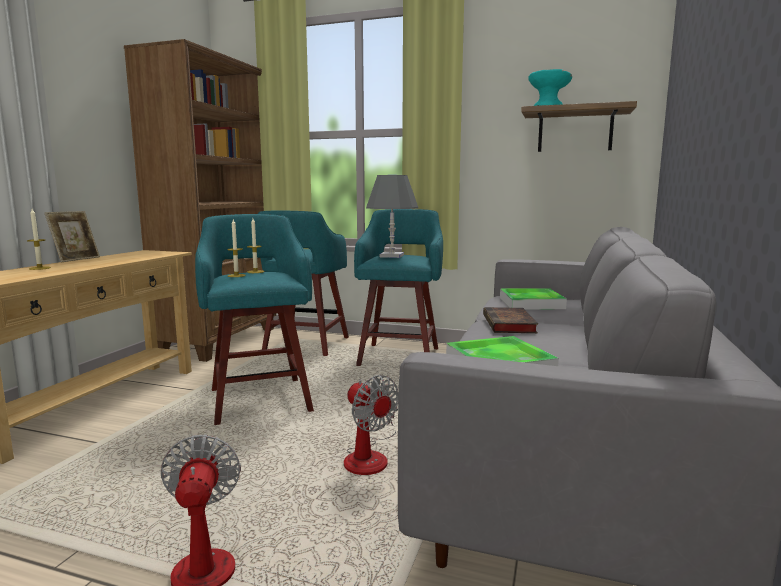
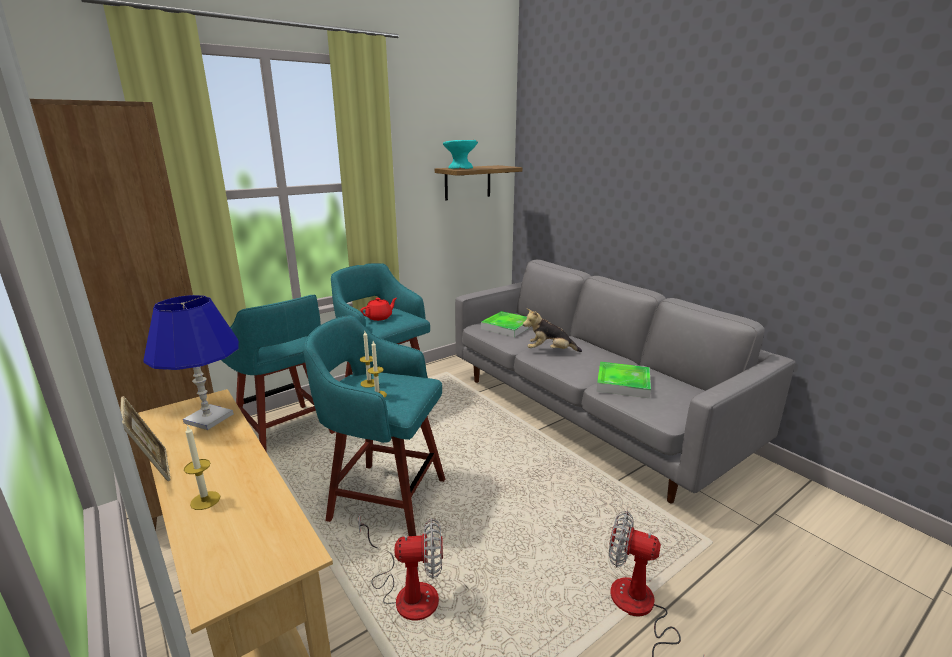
camera: 55 degrees left, 10 degrees up
(144, 255) = (208, 418): none -> blue table lamp
(370, 456) = (539, 480): fan -> fan (407, 592)
(391, 256) = (379, 317): grey table lamp -> red teapot
(510, 325) = (549, 351): book -> plush toy

